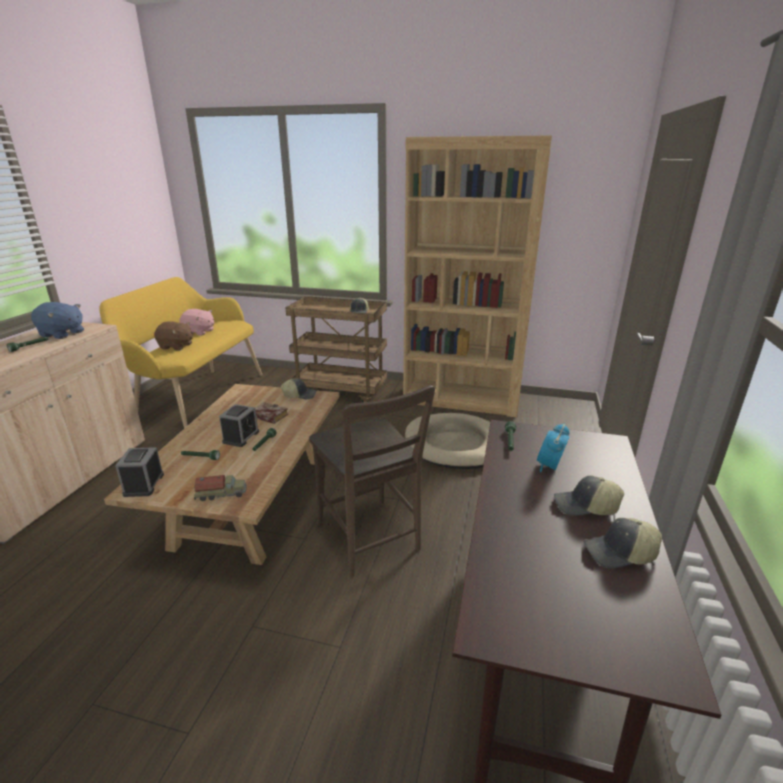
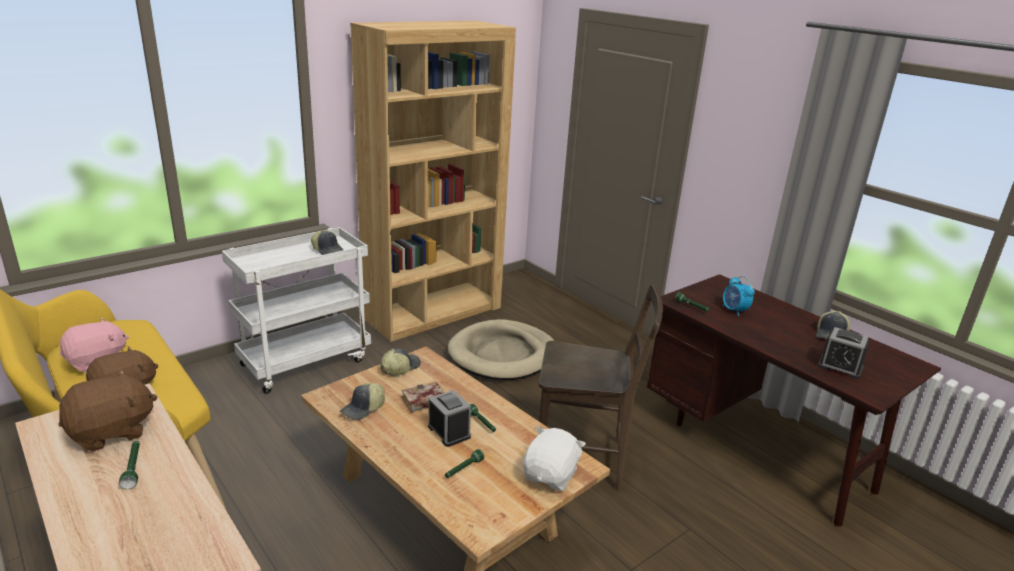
camera: 55 degrees left, 0 degrees up
(62, 334) = (112, 432): blue plush toy -> brown plush toy
(144, 484) = (478, 521): alarm clock -> alarm clock (840, 367)
(221, 494) = (551, 475): toy truck -> white plush toy
(342, 391) = (305, 361): brown cart -> white cart
(585, 507) = (784, 322): cap -> cap (363, 409)

